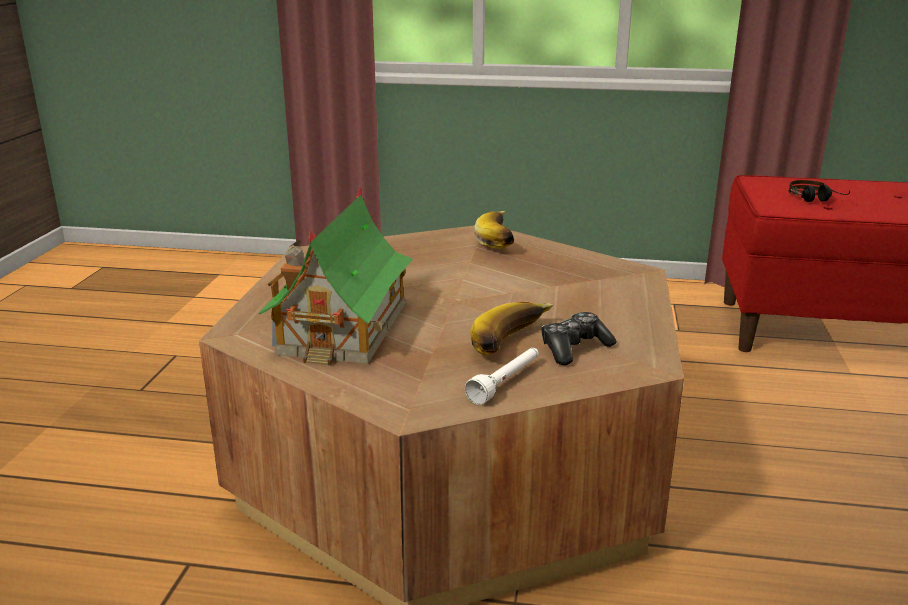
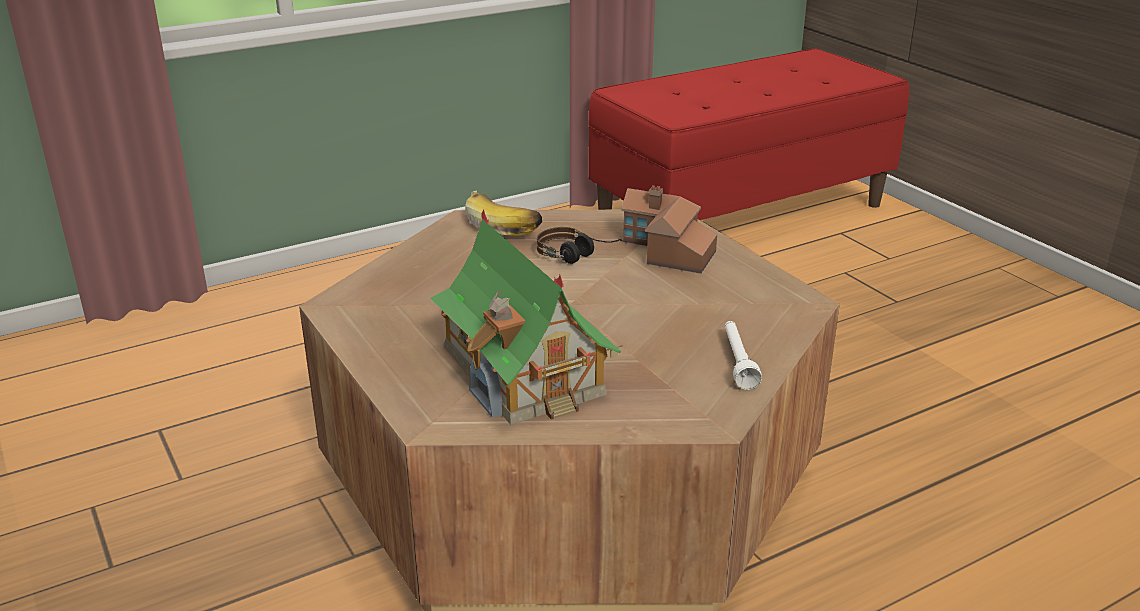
camera: 40 degrees left, 5 degrees up
(515, 344) = (687, 325): banana -> none
(574, 348) = (735, 310): game controller -> none
(595, 292) = (666, 250): none -> toy house
(817, 200) = (694, 102): headphones -> headphones (578, 257)

